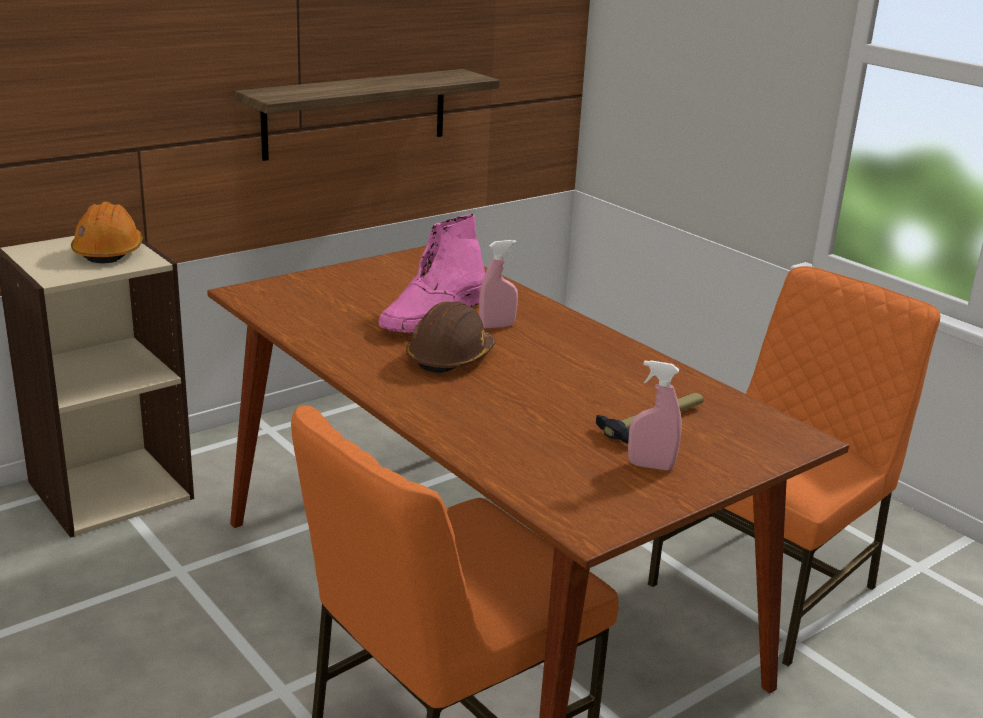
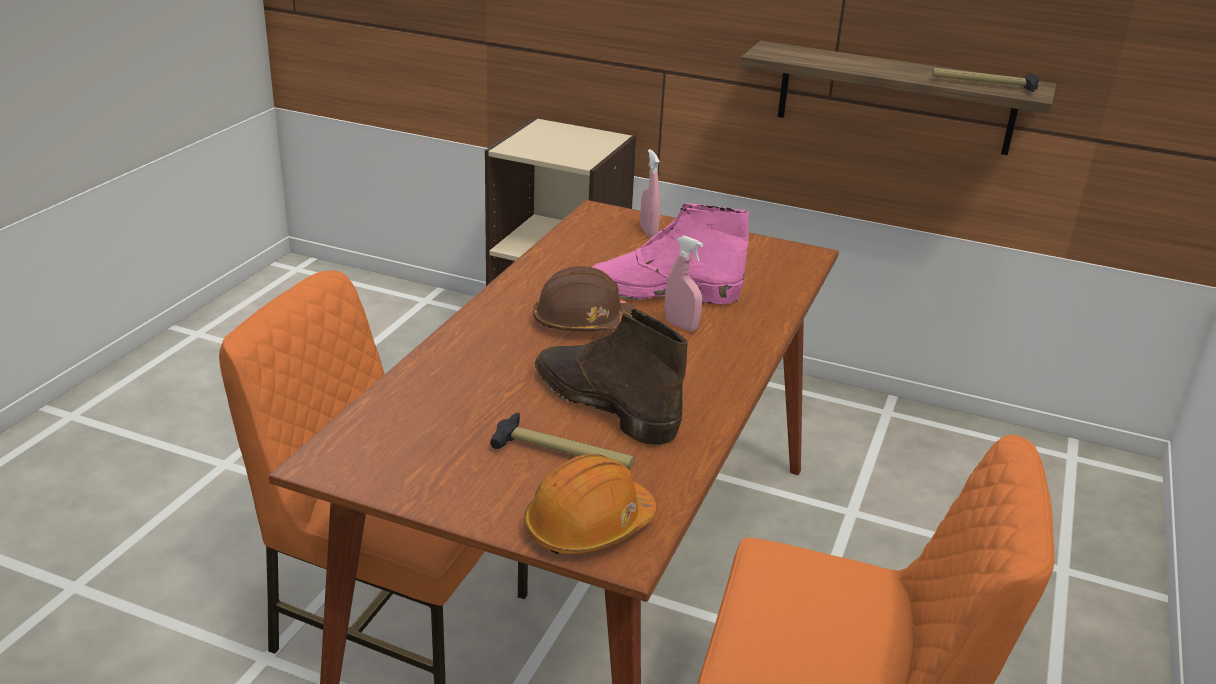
camera: 60 degrees right, 5 degrees up
(109, 251) = (580, 146): orange hard hat -> orange hard hat (588, 526)
(442, 79) = (983, 85): none -> hammer
(591, 387) = (603, 403): none -> brown boot
(650, 466) = (467, 471): pink spray bottle -> pink spray bottle (648, 232)

